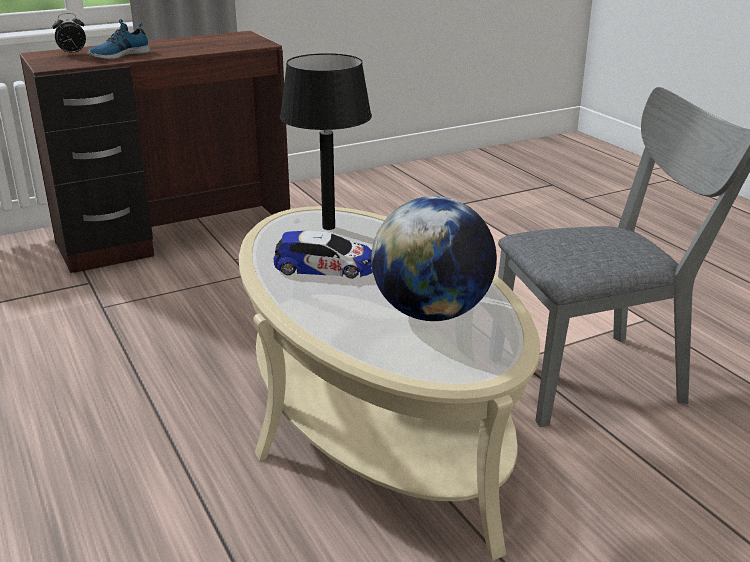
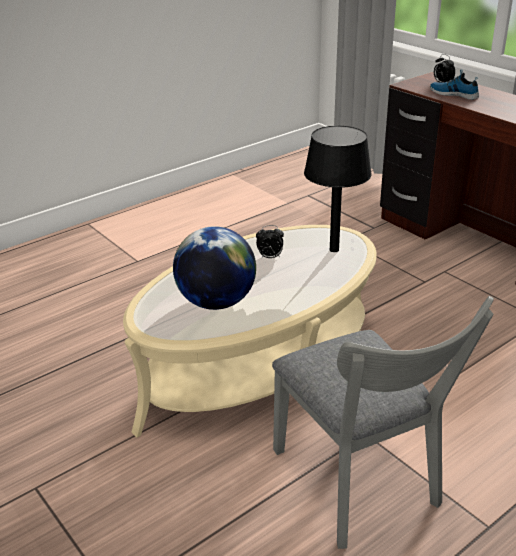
camera: 80 degrees right, 5 degrees up
(325, 267) = (270, 257): toy car -> alarm clock

